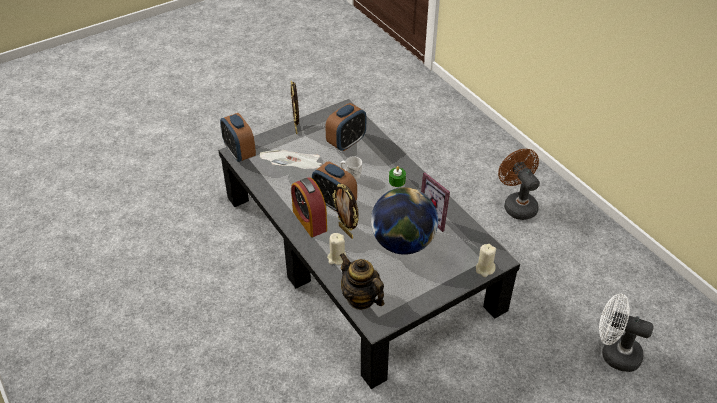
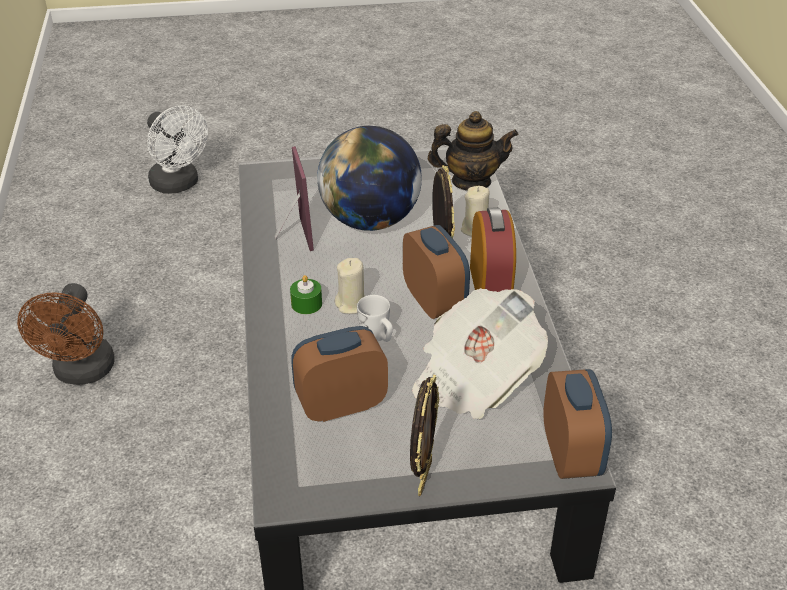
camera: 155 degrees left, 5 degrees down
(361, 298) = (471, 181): teapot -> teapot turned 75 degrees counterclockwise
(485, 269) = (290, 166): beige candle -> beige candle (352, 304)

